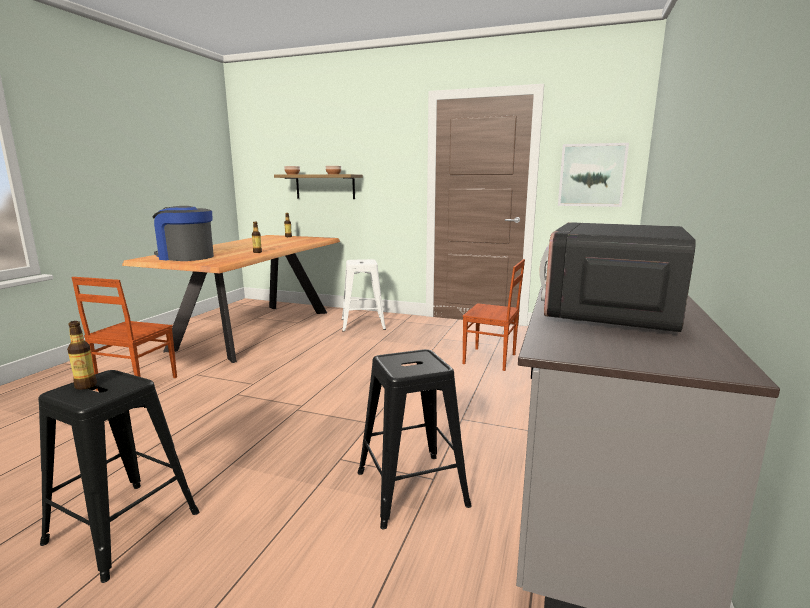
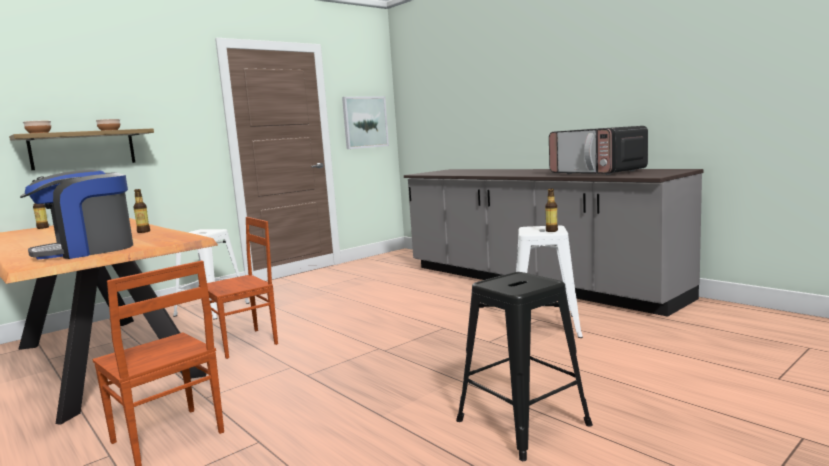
camera: 60 degrees left, 5 degrees down
(86, 386) = (508, 286): bottle -> bottle (551, 231)
(412, 487) = (544, 326): black stool -> white stool
(490, 359) = (386, 282): brown chair -> brown chair (244, 343)

